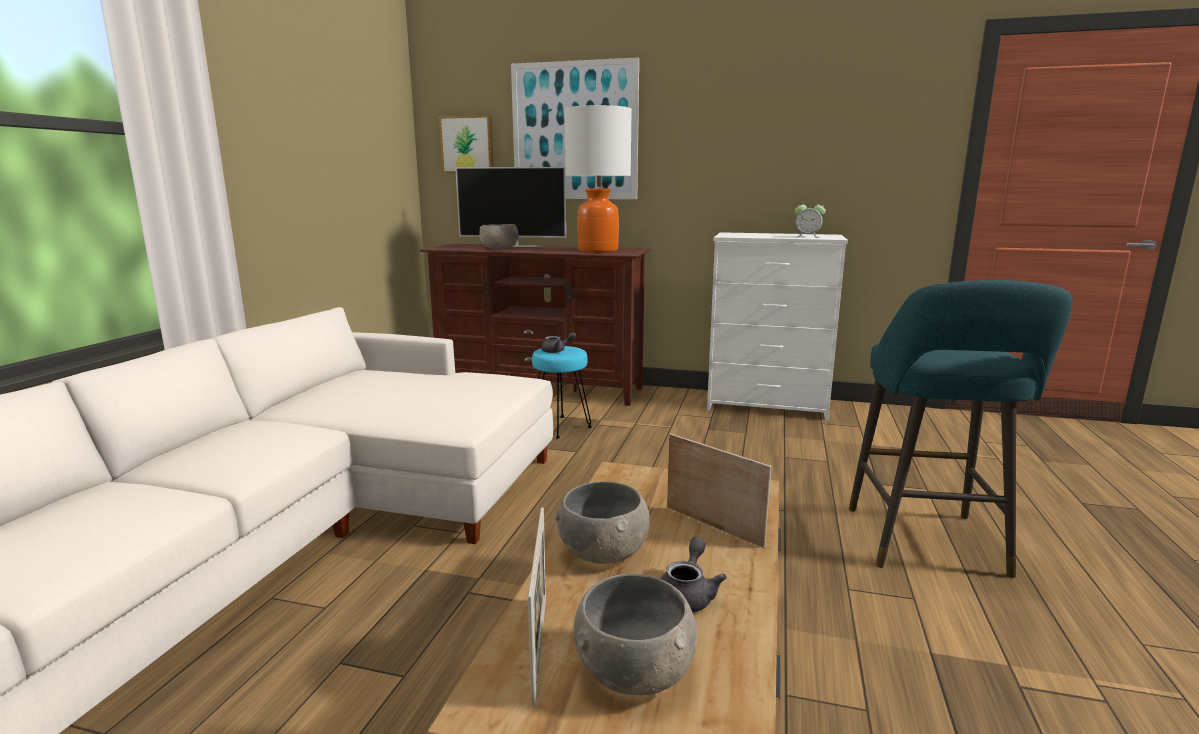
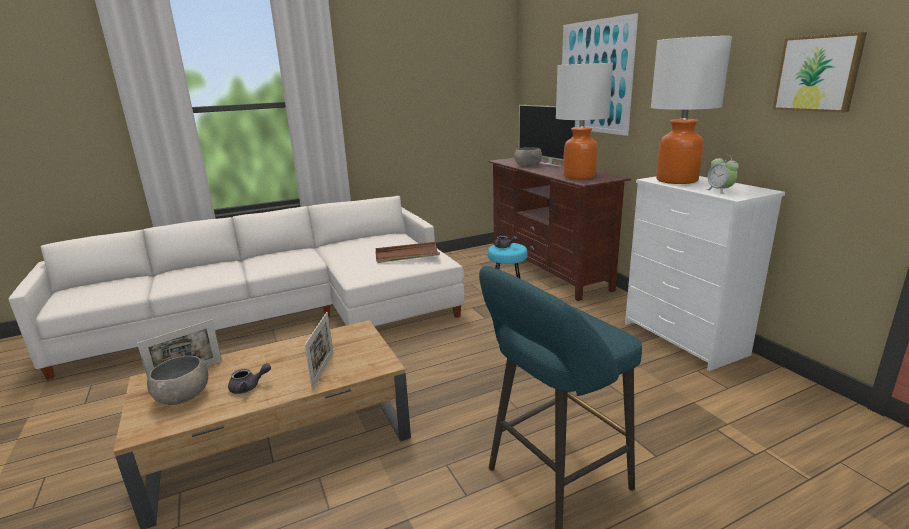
camera: 50 degrees right, 5 degrees up
(468, 144) = (540, 86): picture -> picture (818, 73)
(468, 383) = (407, 255): none -> brown tray
(603, 550) = (272, 356): grey bowl -> none
(747, 235) = (677, 180): none -> table lamp

